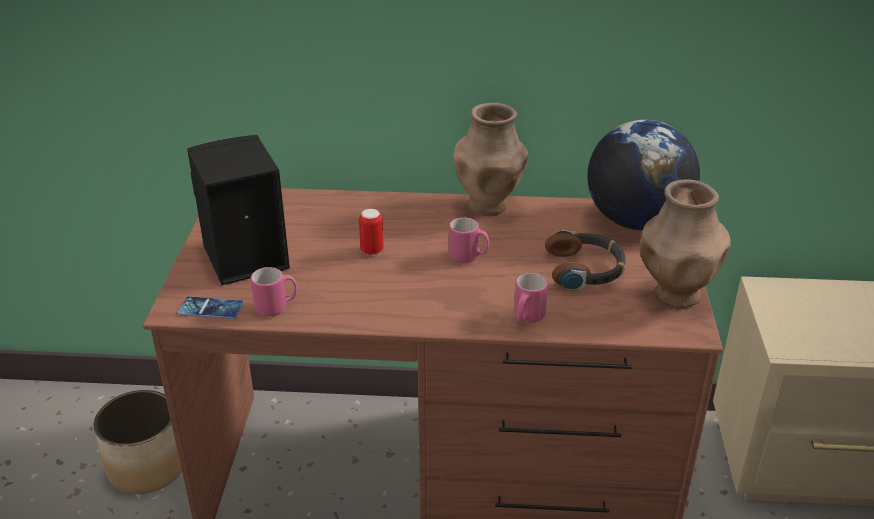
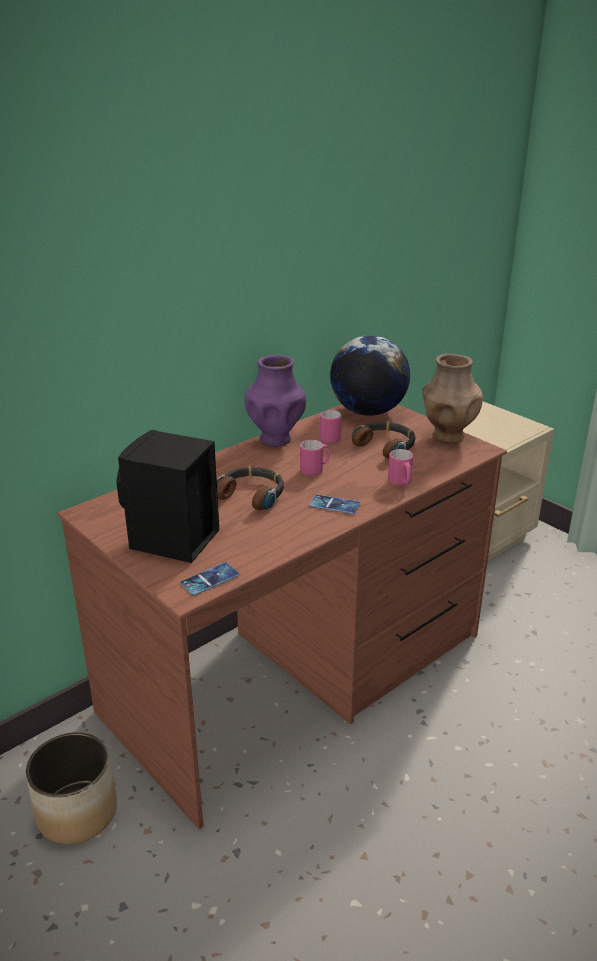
camera: 45 degrees left, 5 degrees down
(277, 307) = (253, 554): pink mug -> pink mug (332, 437)
(372, 250) = (252, 494): can -> headphones
(423, 302) = (334, 505): none -> phone
(488, 206) = (276, 439): brown vase -> purple vase

